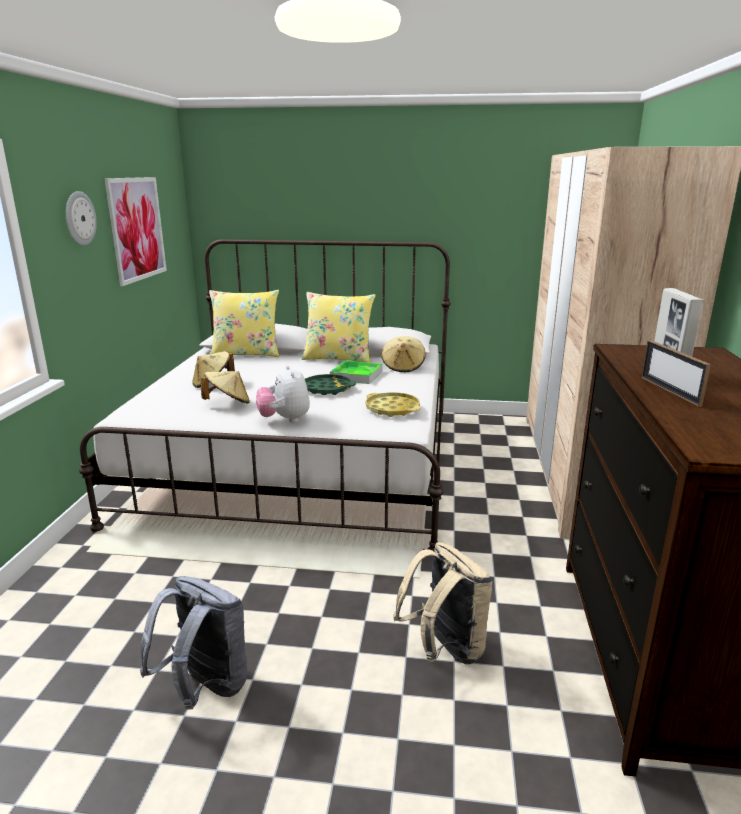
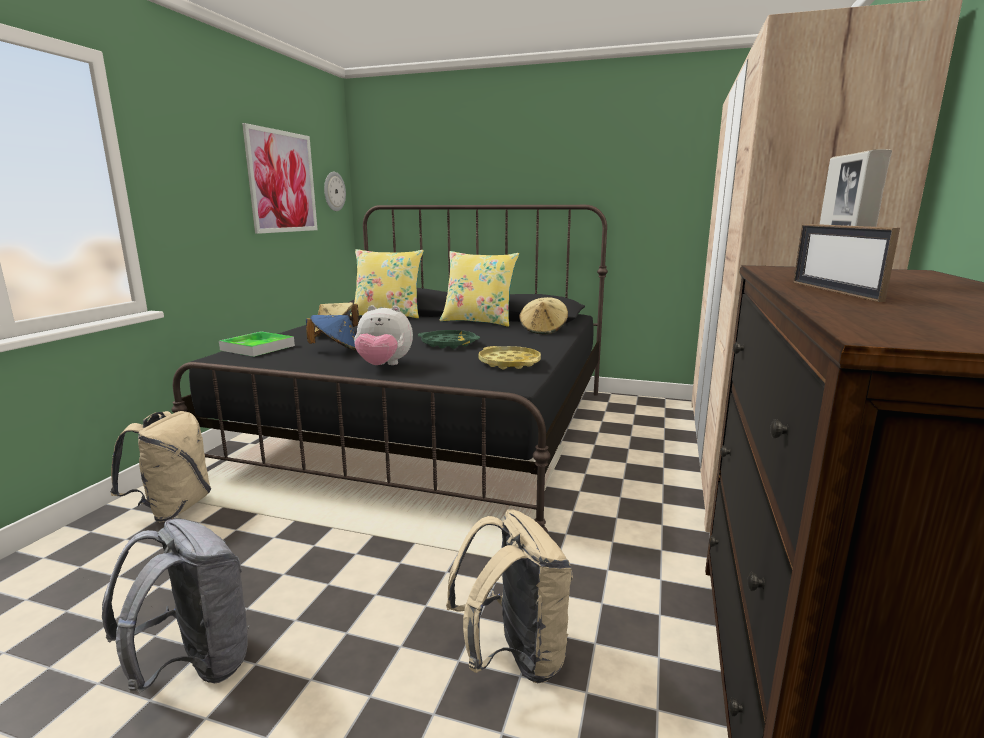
camera: 10 degrees right, 5 degrees down
(79, 218) = (205, 155): wall clock -> wall clock (334, 191)
(102, 563) = (173, 508): none -> beige backpack
(228, 403) = (336, 350): beige hat -> blue hat
(285, 420) = (384, 366): plush toy -> plush toy turned 75 degrees counterclockwise
(301, 461) = (429, 427): white bed -> black bed
(356, 375) = (488, 334): tray -> tray (258, 348)

